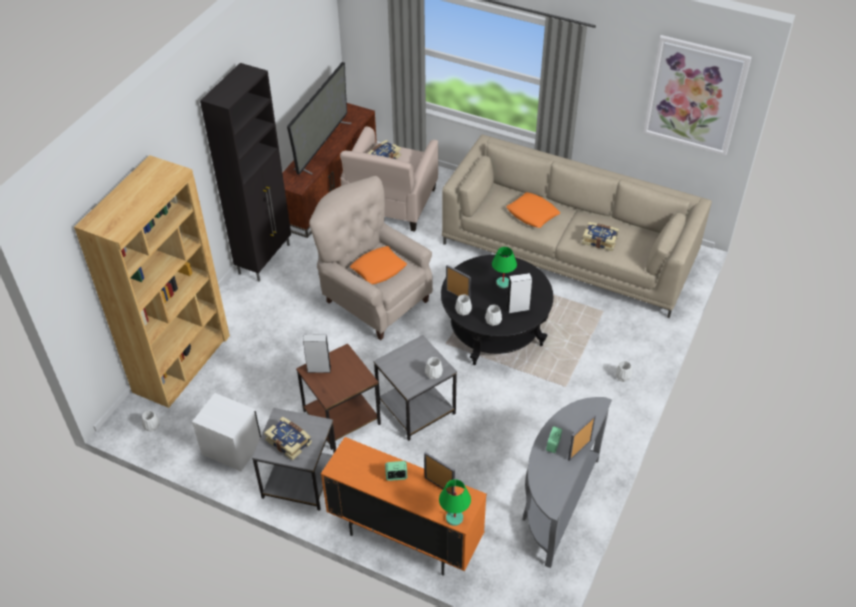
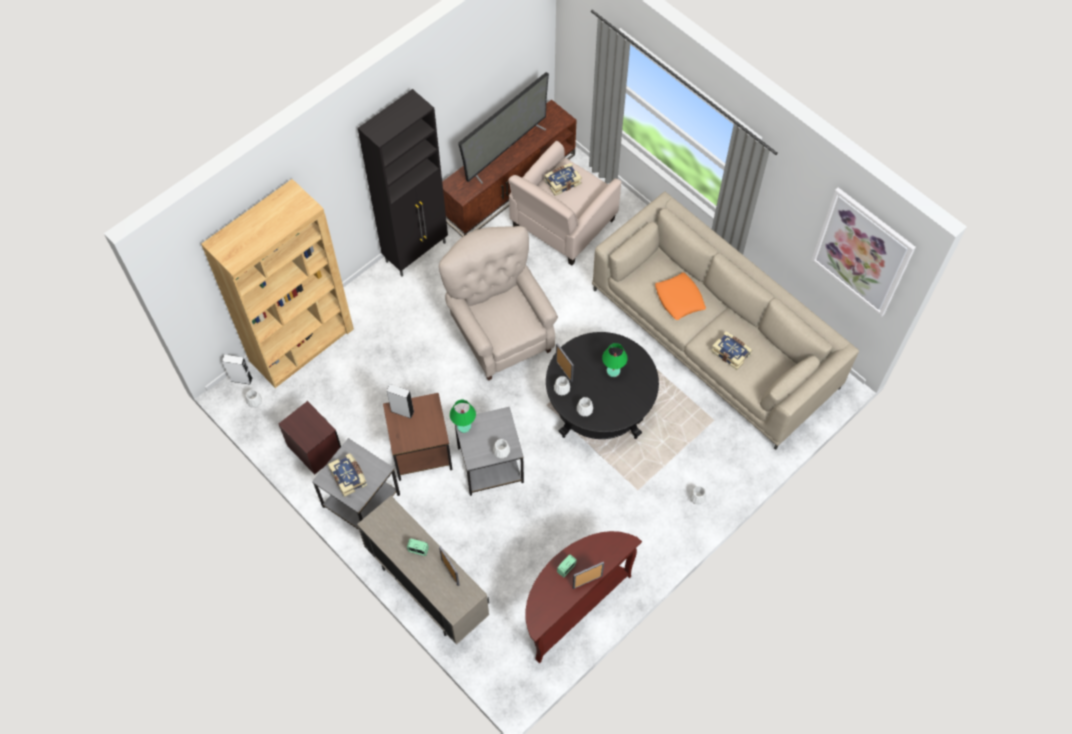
camera: 20 degrees right, 15 degrees up
(231, 448) = (314, 448): white nightstand -> brown nightstand
(378, 269) = (502, 316): orange pillow -> none
(405, 538) = (427, 589): orange cabinet -> beige cabinet
(454, 518) = (449, 608): green table lamp -> green table lamp (464, 427)
(518, 308) = (614, 404): white speaker -> white speaker (241, 379)
(556, 504) = (572, 605): grey console table -> brown console table

